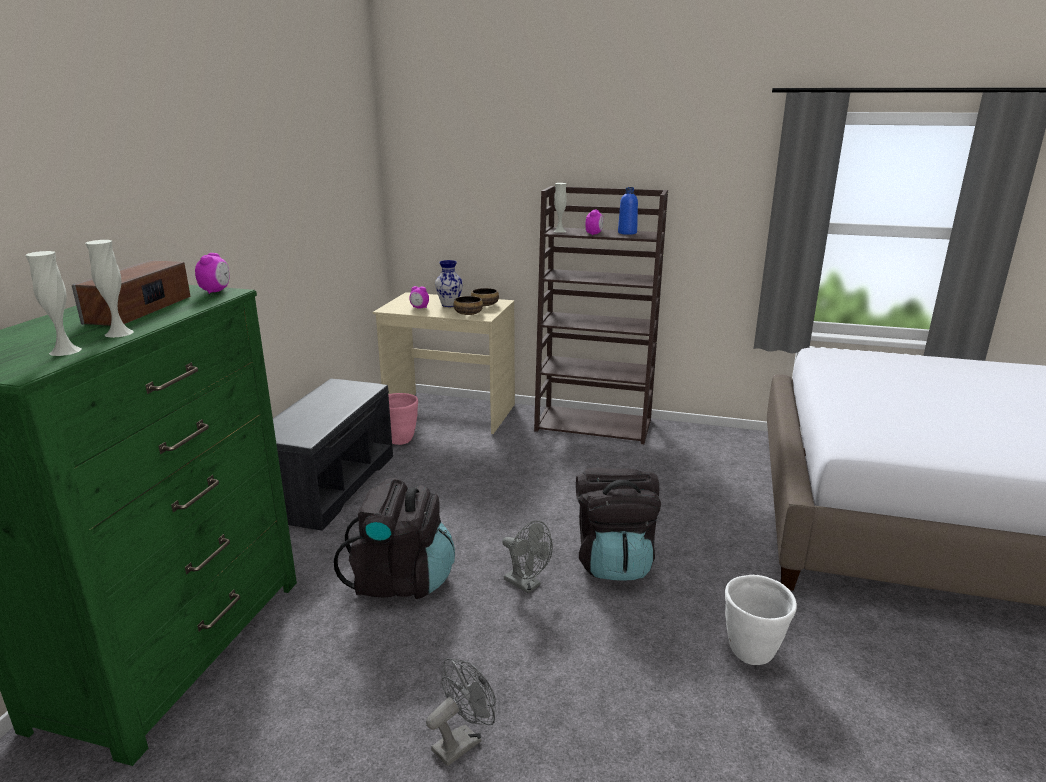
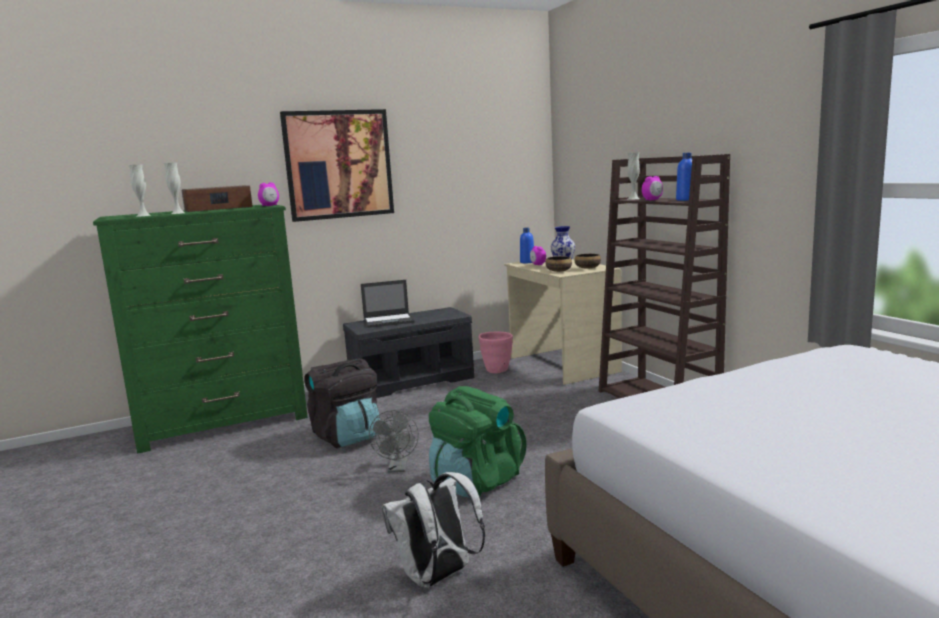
camera: 50 degrees right, 10 degrees down
(212, 205) = (339, 164): none -> picture
(306, 417) = (389, 321): none -> laptop
(395, 305) = (527, 262): none -> blue bottle
(462, 741) = (222, 514): grey fan -> none
(614, 560) = (476, 482): black backpack -> green backpack
(752, 653) = (437, 577): white planter -> white backpack

